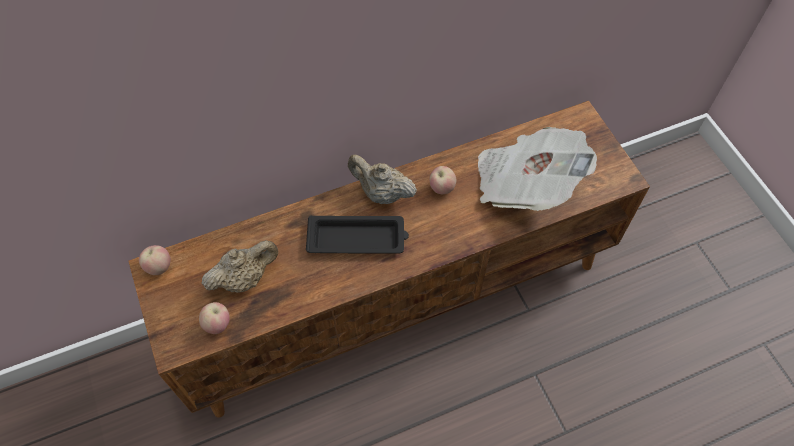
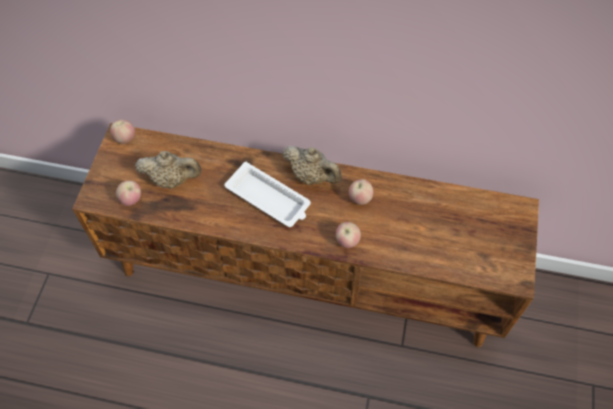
camera: 35 degrees right, 0 degrees up
(358, 238) = (269, 199): black tray -> white tray
(381, 193) = (312, 176): beige teapot -> beige teapot turned 150 degrees clockwise
(461, 233) = (347, 241): none -> apple
(525, 183) = (429, 233): newspaper -> none

